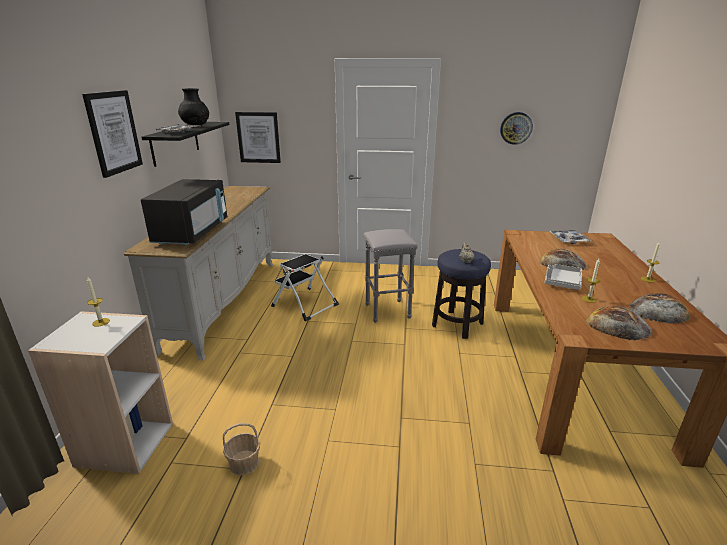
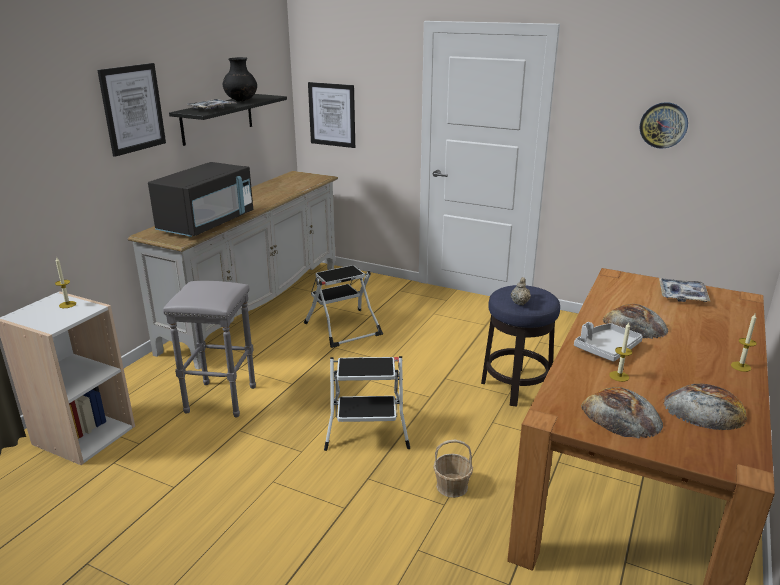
camera: 20 degrees right, 0 degrees up
(244, 463) = (178, 481): basket -> basket (452, 486)
(373, 376) = (367, 426): none -> step ladder
(388, 310) = (438, 352): grey stool -> grey stool (222, 398)

